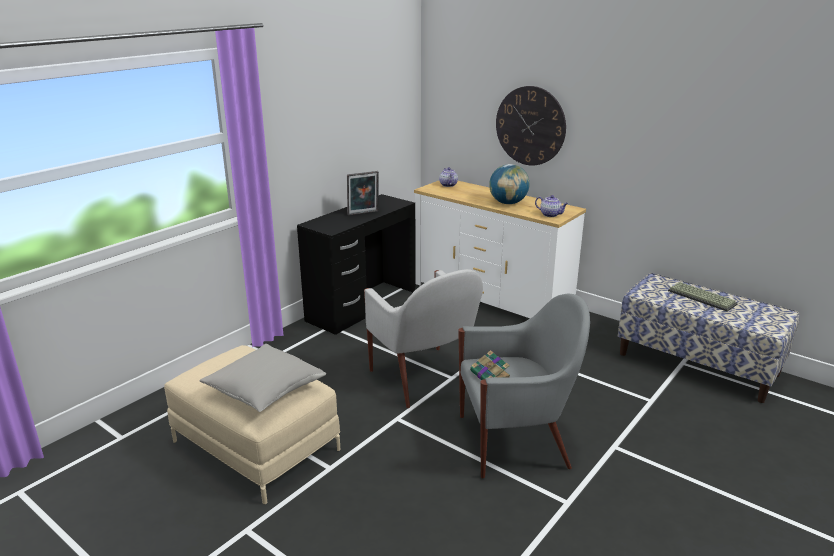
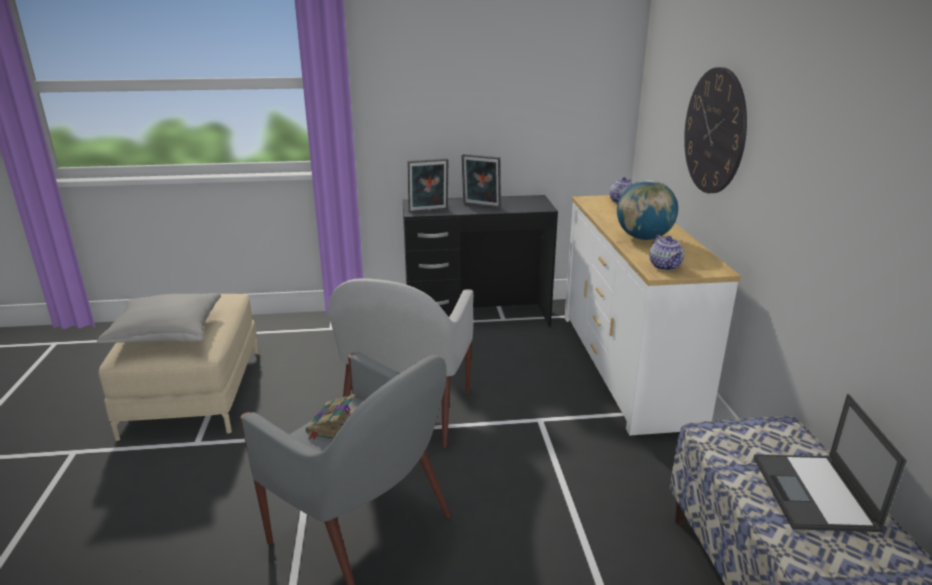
camera: 45 degrees right, 0 degrees up
(339, 227) = (428, 211): none -> picture frame
(703, 297) = (814, 493): keyboard -> laptop

